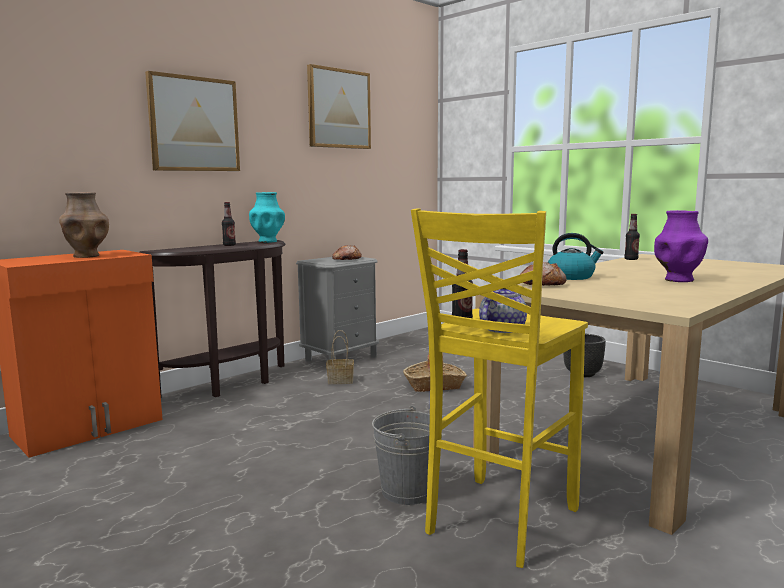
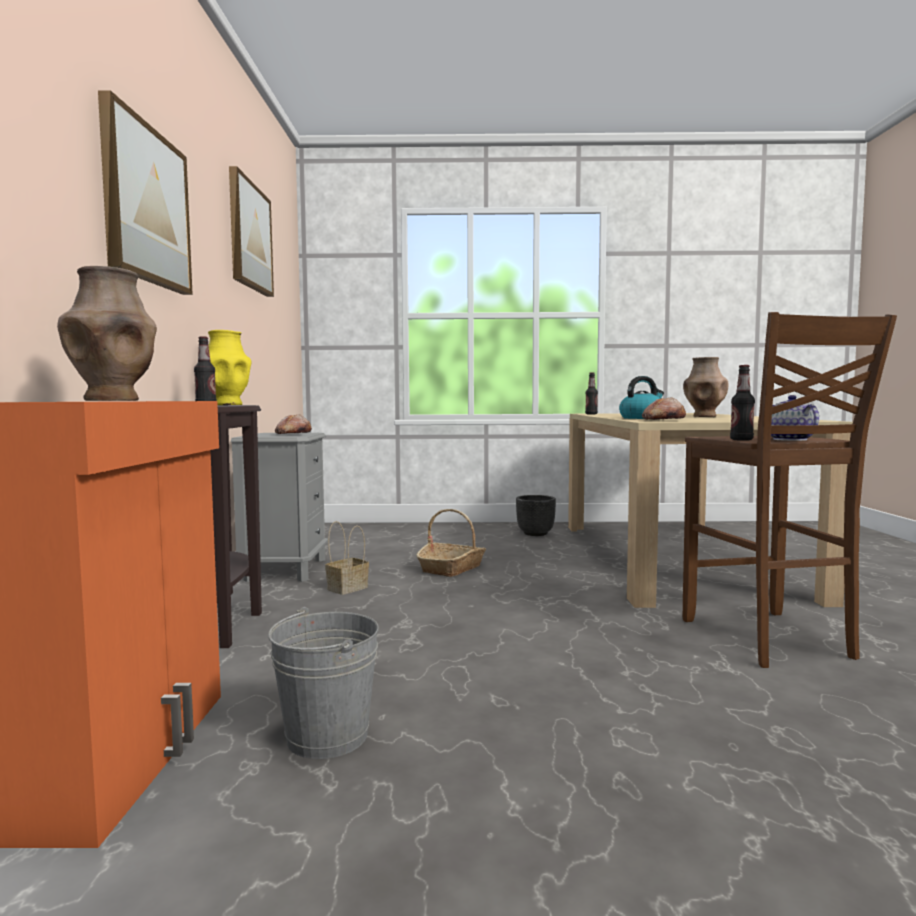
camera: 45 degrees left, 5 degrees down
(268, 241) = (227, 405): turquoise vase -> yellow vase
(407, 491) = (668, 647): grey bucket -> grey bucket (327, 736)
(497, 521) = (768, 639): yellow stool -> brown stool
(678, 280) = (704, 416): purple vase -> brown vase

